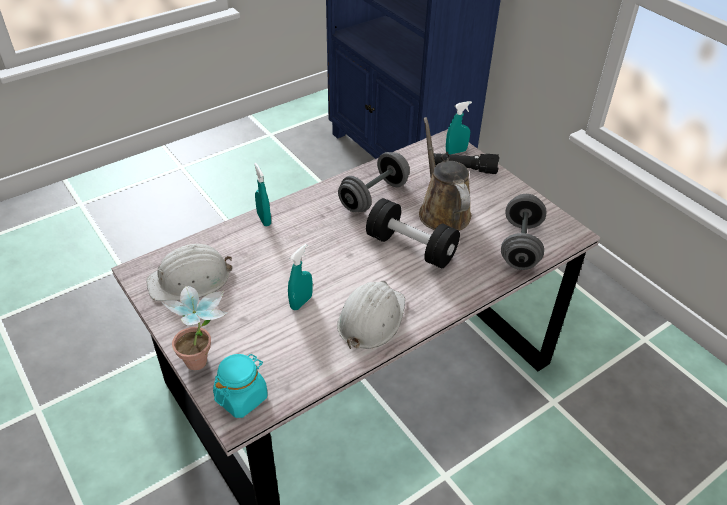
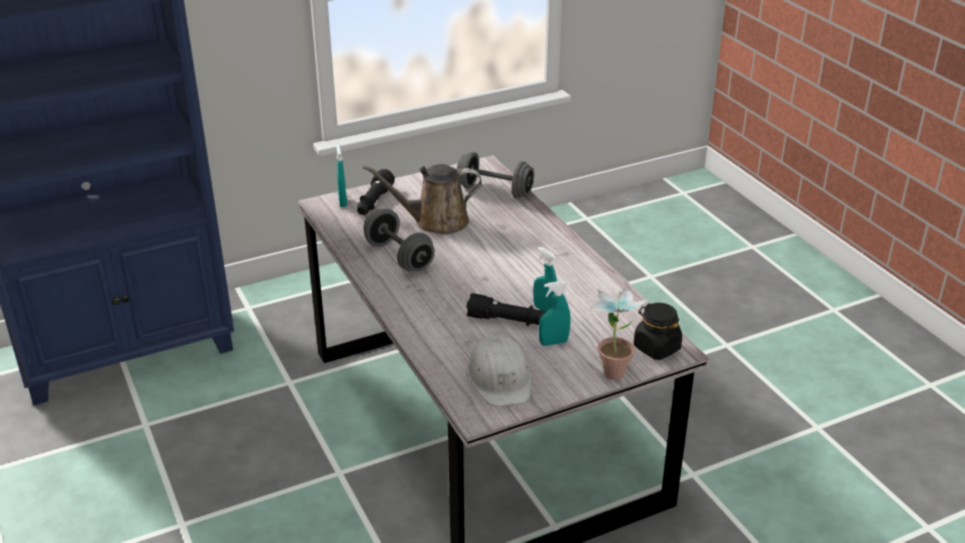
camera: 80 degrees left, 10 degrees down
(241, 397) = (656, 348): turquoise jar -> black jar
(264, 219) = (415, 327): turquoise spray bottle -> turquoise spray bottle (553, 342)
(279, 277) = (508, 321): none -> black flashlight
(371, 318) = (571, 274): white hard hat -> none
(411, 247) = (483, 244): black dumbbell -> none

